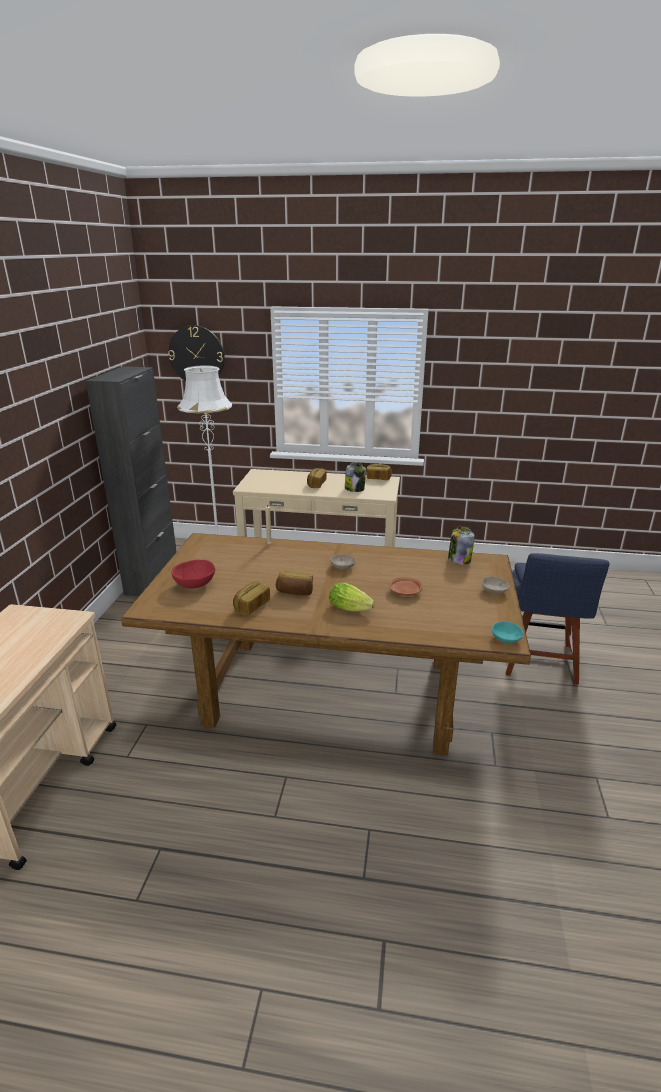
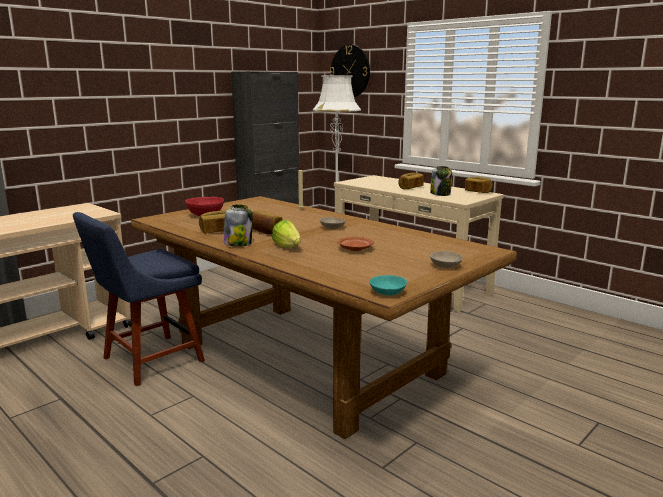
camera: 35 degrees right, 10 degrees down
(459, 559) = (453, 243): jar -> jar (238, 243)
(539, 662) = (557, 411): blue chair -> blue chair (148, 361)

